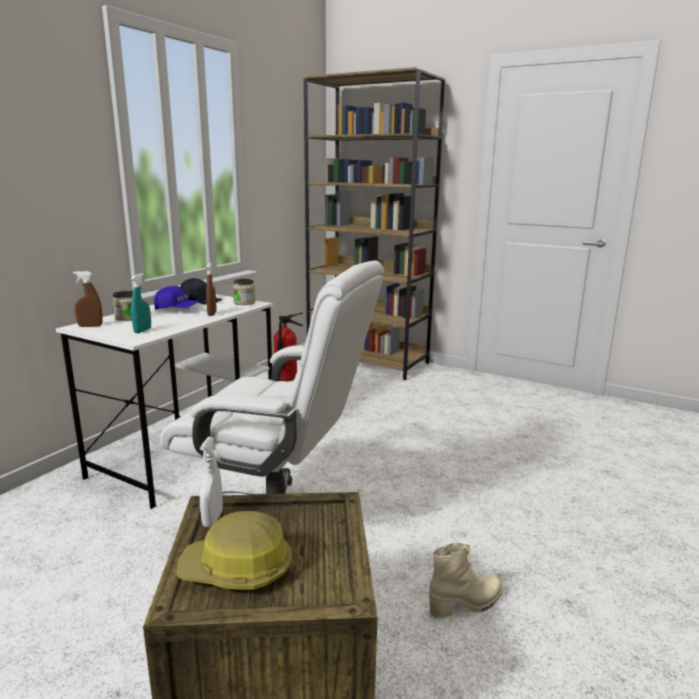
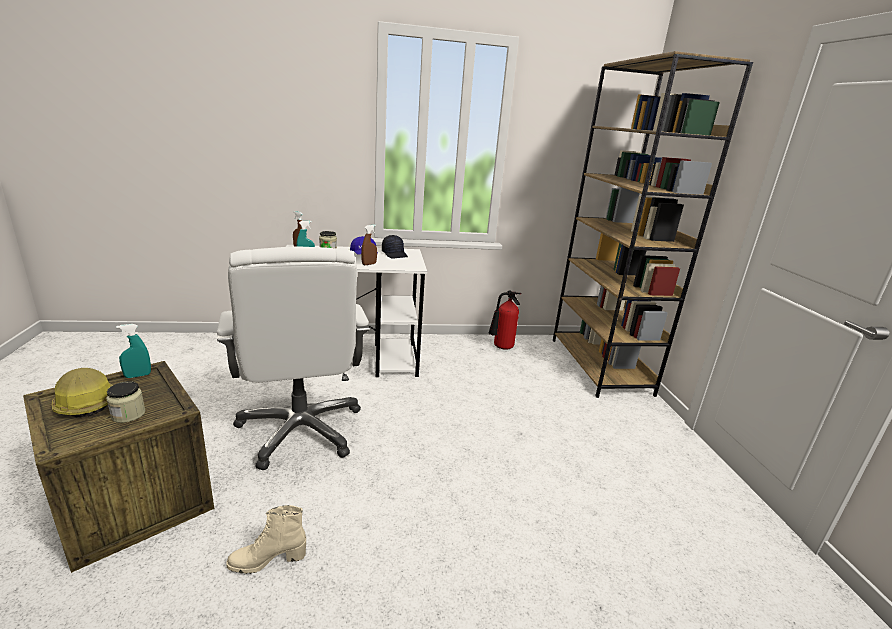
camera: 50 degrees right, 5 degrees up
(212, 519) = (138, 375): white spray bottle -> turquoise spray bottle
(244, 302) = (411, 264): jar -> jar (128, 414)
(466, 604) = (268, 560): beige boot -> beige boot turned 135 degrees clockwise

